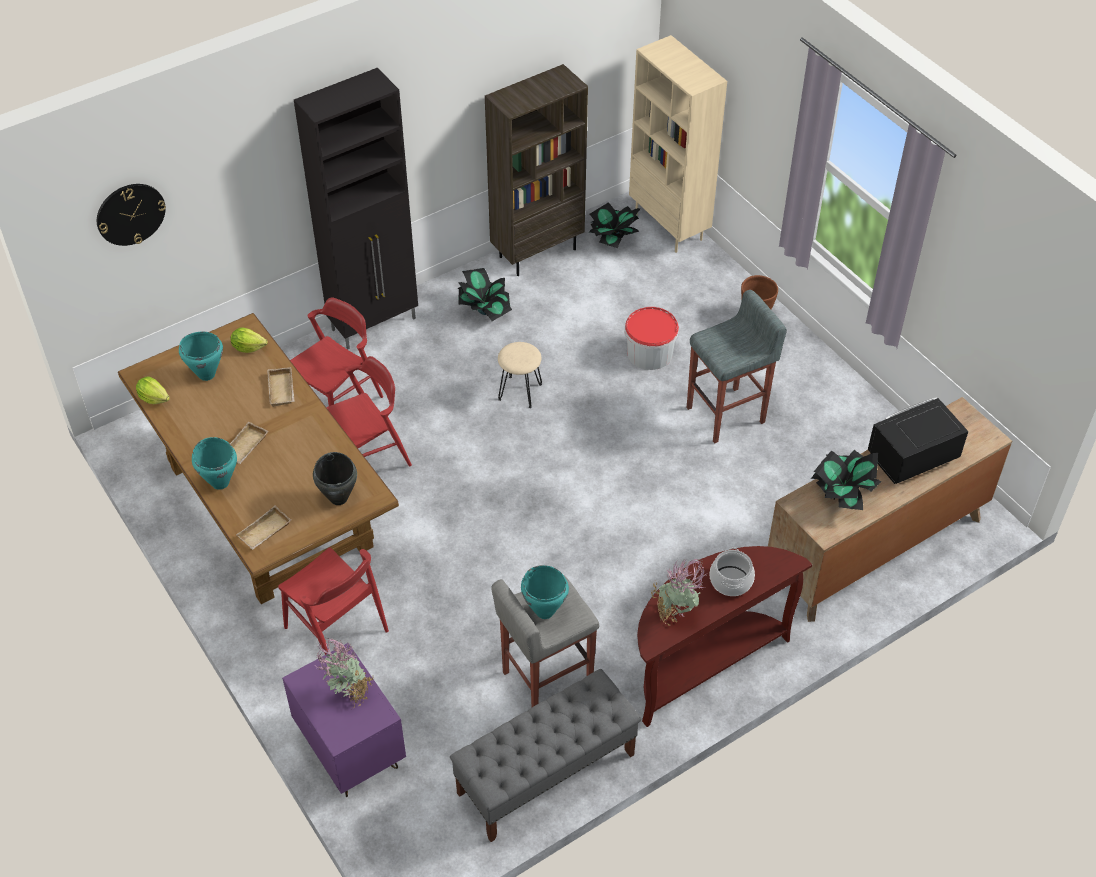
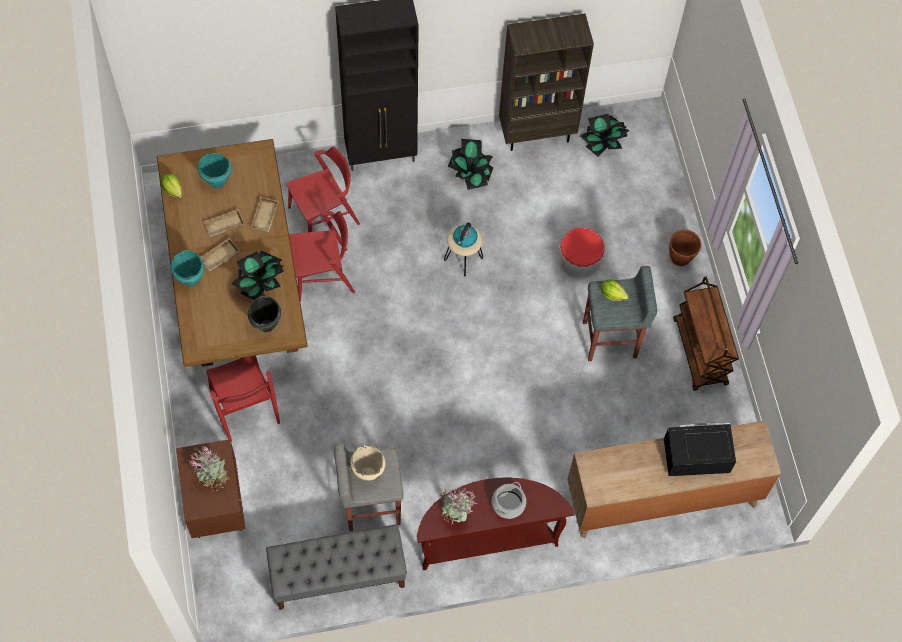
camera: 20 degrees right, 15 degrees up
(130, 214) = (189, 54): wall clock -> none
(248, 347) = (256, 169): lettuce -> lettuce (612, 294)
(265, 532) = (205, 334): beige tray -> beige tray (224, 226)
(350, 751) = (216, 504): purple nightstand -> brown nightstand
(520, 355) = (465, 239): none -> kettle
(544, 612) = (368, 474): turquoise cooking pot -> beige cooking pot
(669, 227) = (655, 147): beige bookcase -> none
(829, 394) = (700, 352): none -> brown cart
(841, 494) = (625, 467): potted plant -> potted plant (260, 283)

